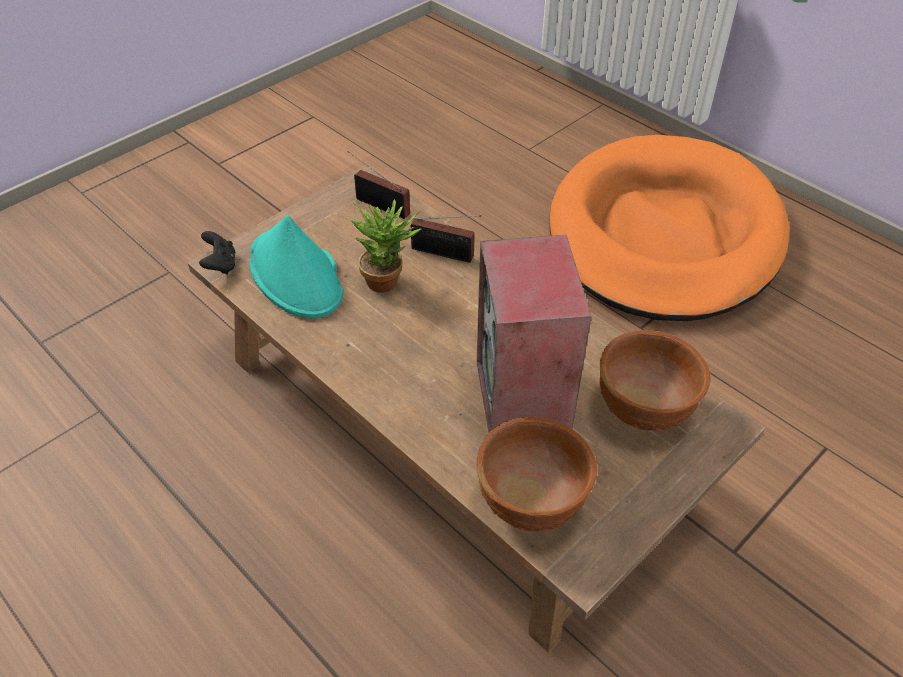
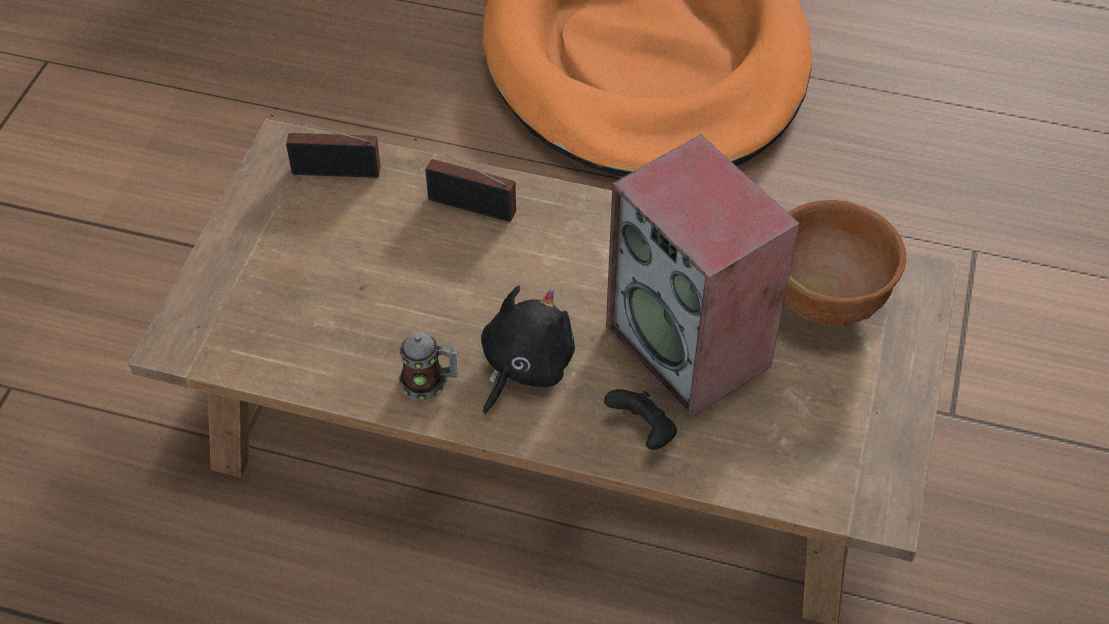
camera: 30 degrees left, 5 degrees up
(220, 265) = (179, 346): black game controller -> black game controller (643, 431)
(296, 275) = (296, 315): turquoise hat -> none
(341, 346) = (429, 383): none -> mug
(388, 280) = (422, 270): potted plant -> none
(406, 362) = (524, 366): none -> black plush toy
(445, 254) = (467, 204): radio -> radio turned 150 degrees counterclockwise
(532, 502) = (783, 463): brown bowl -> none

